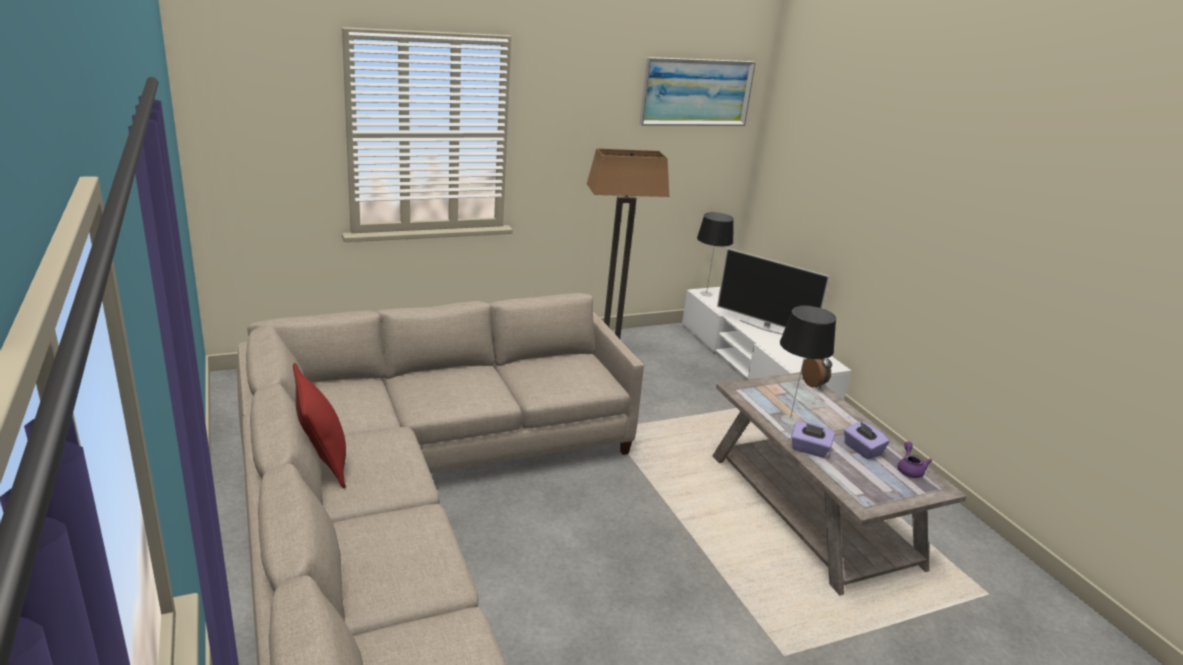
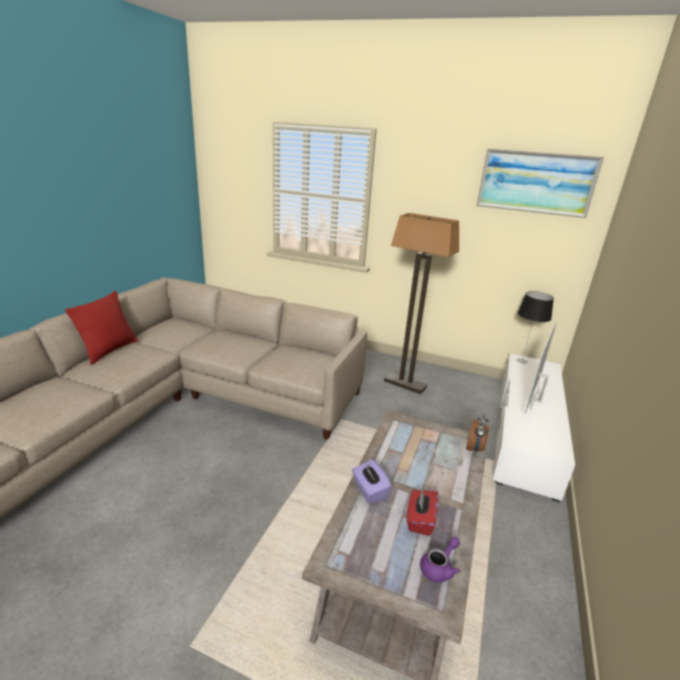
camera: 45 degrees right, 0 degrees up
(764, 328) = (536, 400): television -> television turned 45 degrees clockwise
(789, 420) = (396, 461): table lamp -> none
(862, 450) = (420, 520): purple tissue box -> red tissue box

